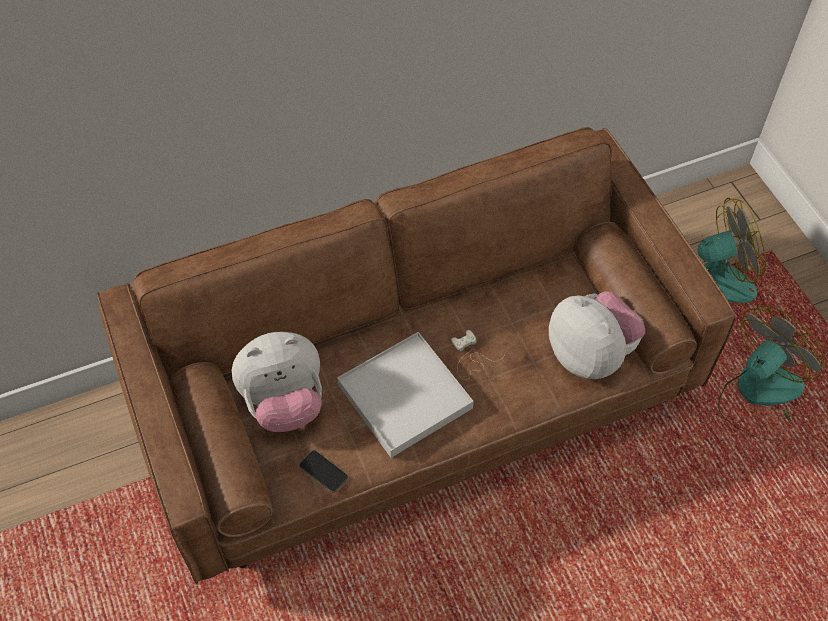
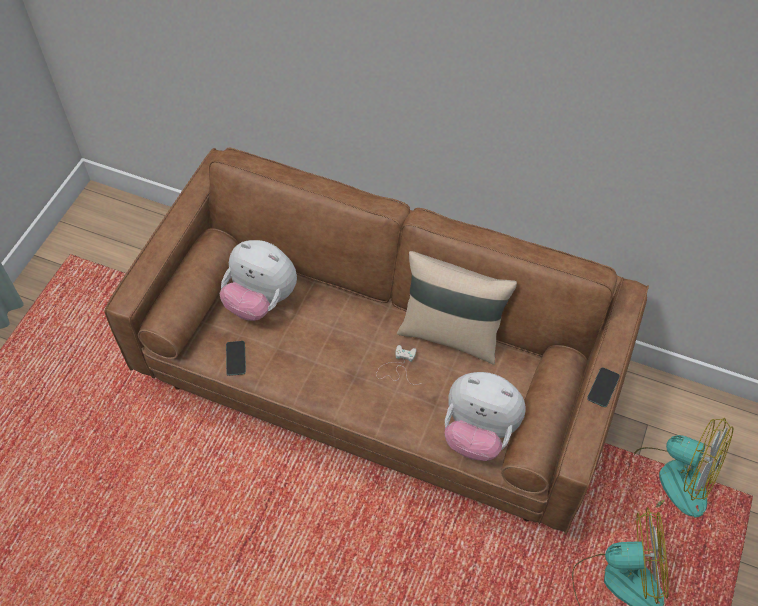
camera: 45 degrees right, 0 degrees up
(404, 396) = (330, 356): white tray -> none
(479, 295) = (451, 334): none -> beige pillow
(590, 354) = (479, 432): plush toy -> plush toy turned 105 degrees clockwise
(664, 231) = (603, 387): none -> phone

